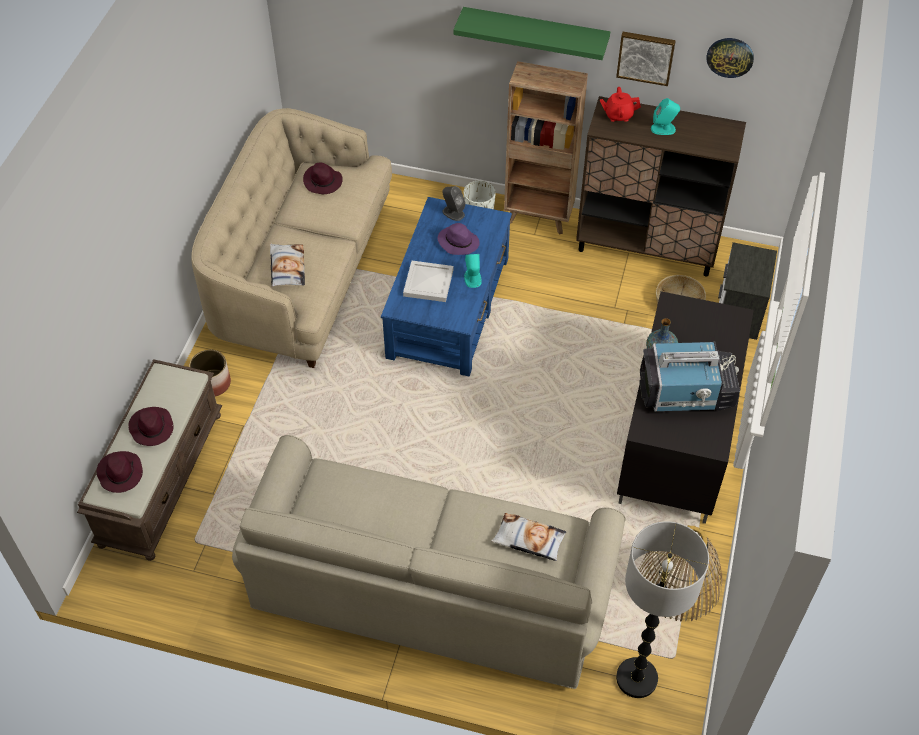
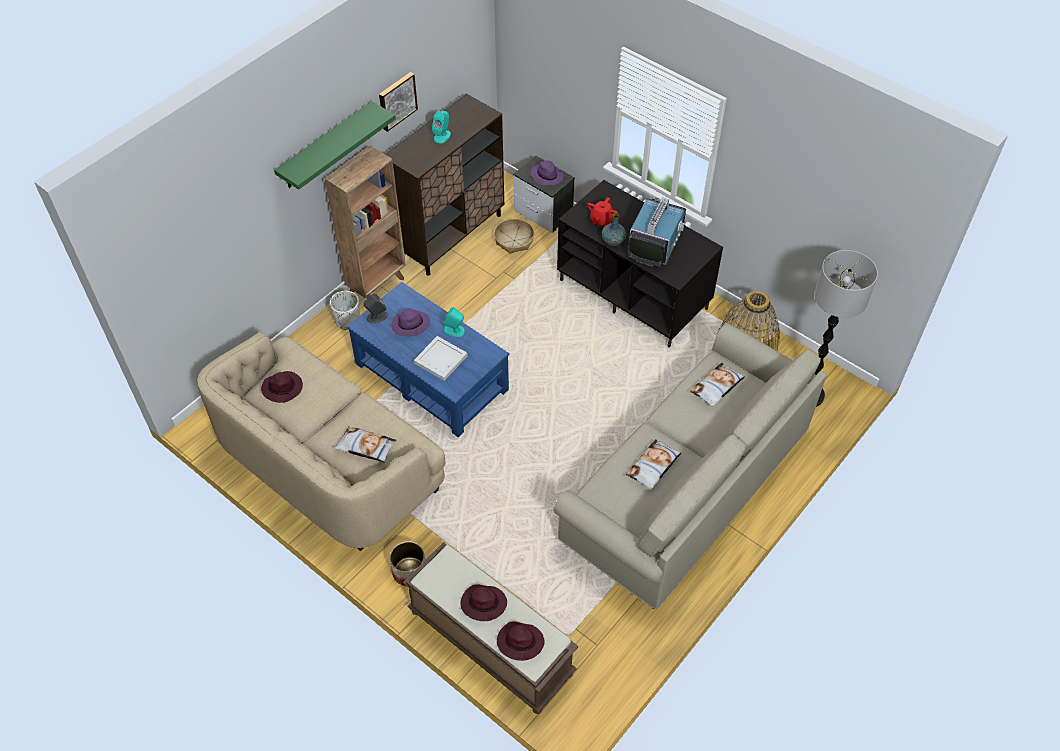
camera: 65 degrees left, 0 degrees up
(381, 514) = (653, 467): none -> pillow
(618, 115) = (410, 153): red teapot -> red teapot (601, 220)
(730, 57) = (442, 55): wall clock -> none
(751, 272) = (546, 176): none -> purple hat

